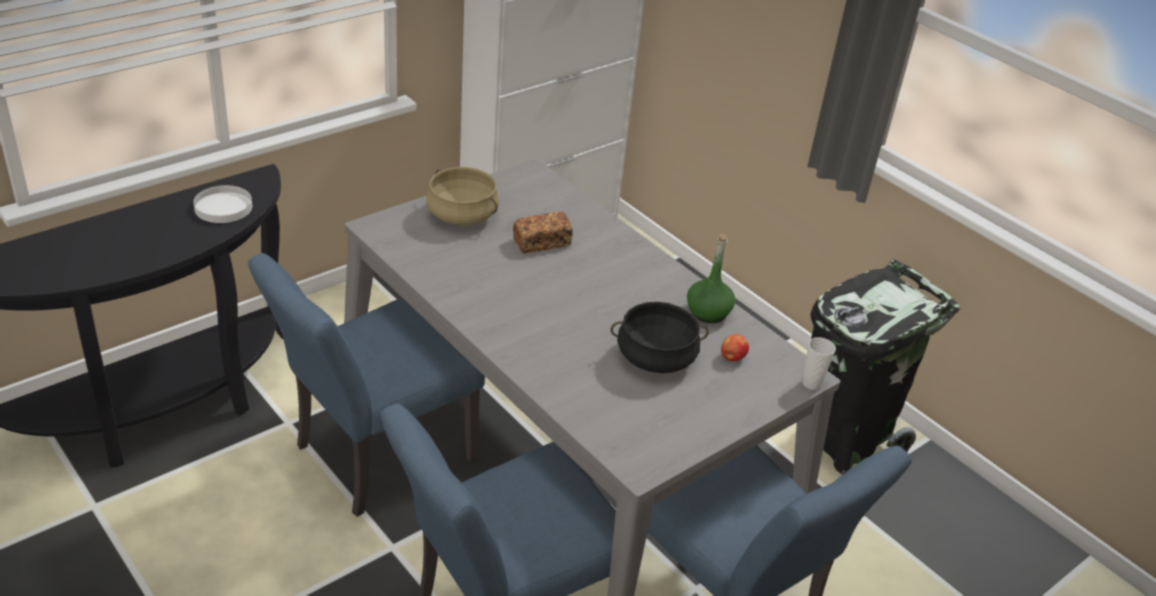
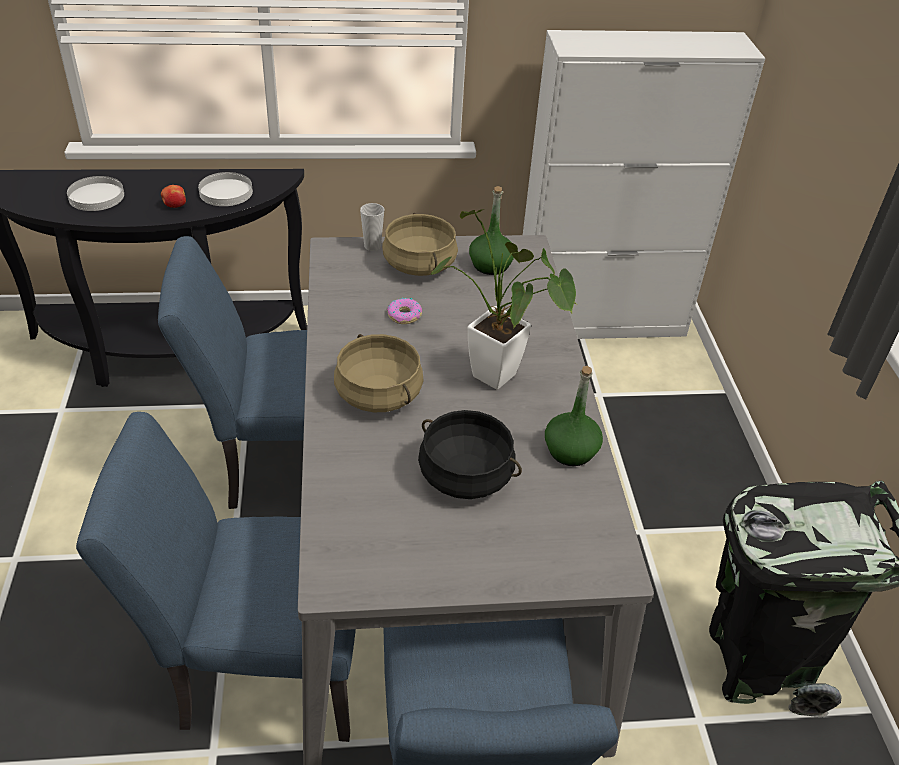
camera: 35 degrees right, 5 degrees up
(93, 252) = (96, 196): none -> white plate
(493, 260) = (404, 316): none -> donut
(519, 197) = (491, 265): none -> green bottle
(536, 326) = (379, 394): none -> beige cooking pot
(541, 242) = (468, 316): bread -> none
(615, 282) = (502, 381): none -> potted plant
(732, 358) = (548, 511): apple -> apple (175, 206)
(811, 383) = (613, 581): cup -> cup (372, 246)

